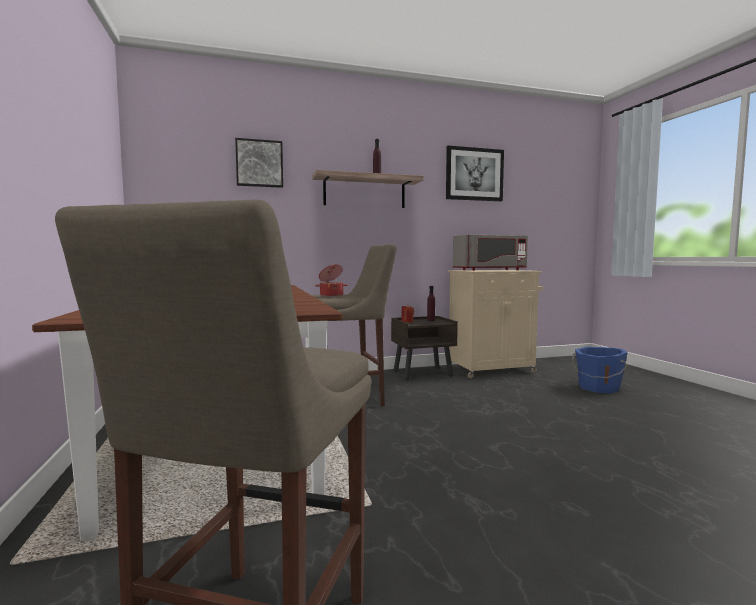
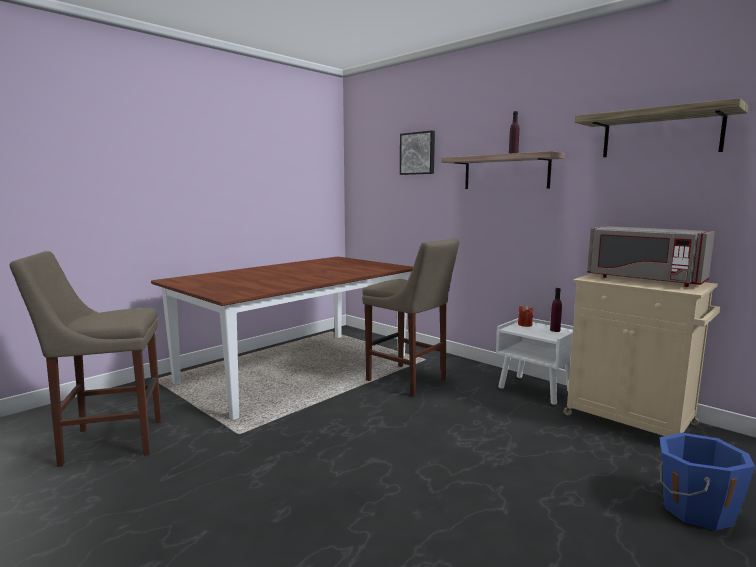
camera: 60 degrees right, 5 degrees up
(331, 295) = (392, 283): cooking pot -> none
(423, 373) = (536, 390): brown nightstand -> white nightstand
(474, 174) = (660, 134): picture -> shelf

